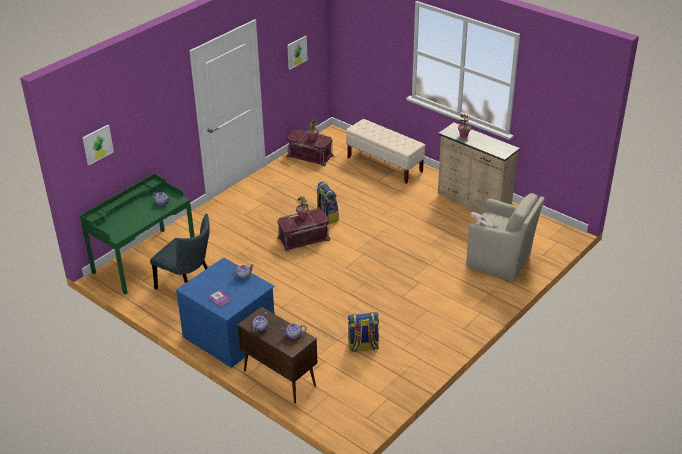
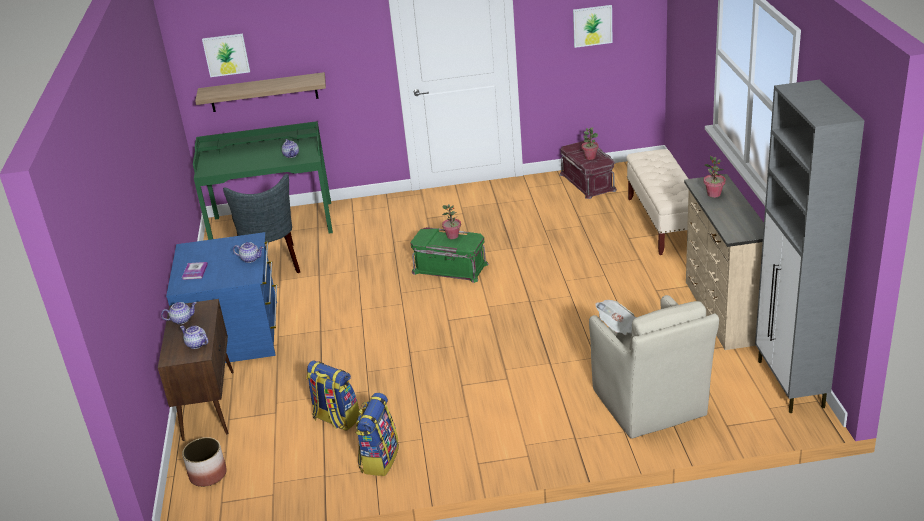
camera: 45 degrees right, 5 degrees down
(121, 164) = (263, 92): none -> shelf
(304, 239) = (449, 268): red storage box -> green storage box
(326, 217) = (509, 255): backpack -> backpack (379, 459)
(338, 410) = (207, 475): none -> planter
(544, 223) = (790, 384): none -> grey cabinet

